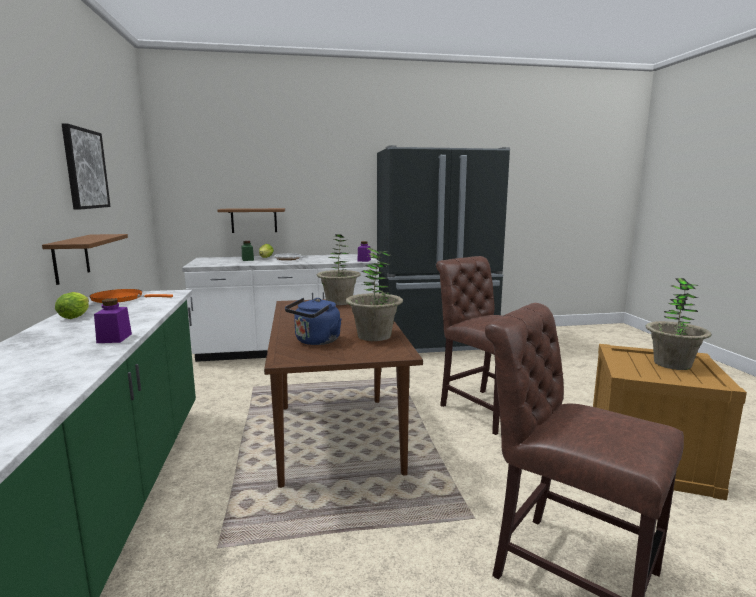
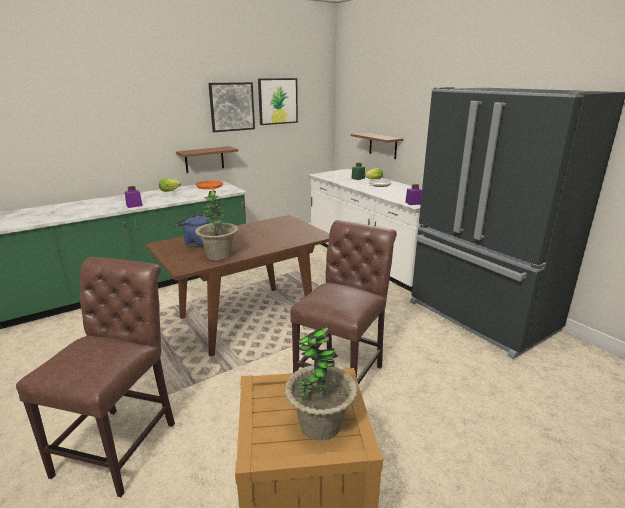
camera: 65 degrees right, 10 degrees up
(117, 167) = (278, 101): none -> picture
(339, 302) = (304, 229): potted plant -> none

